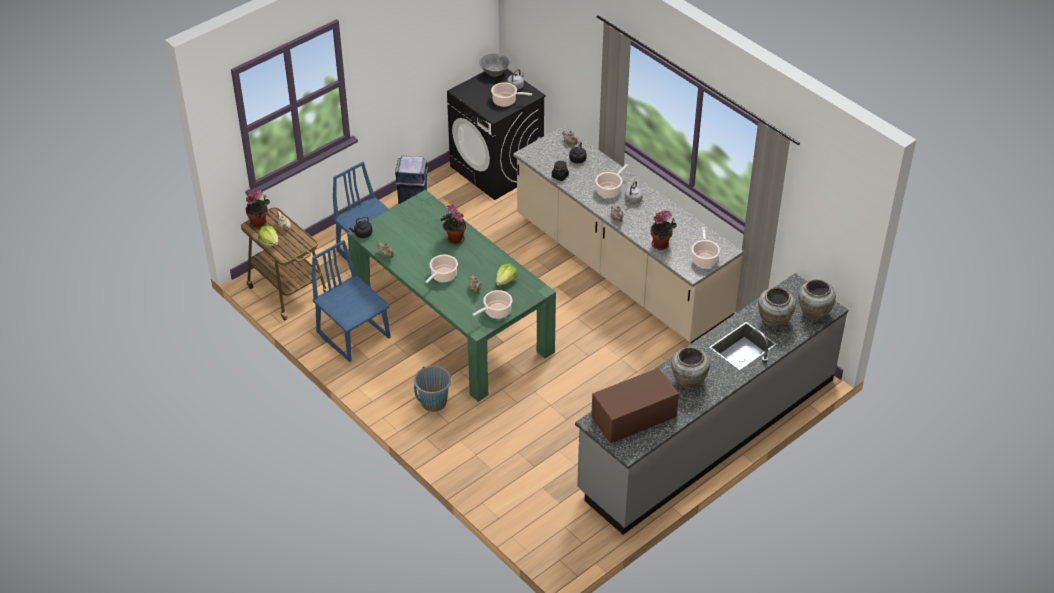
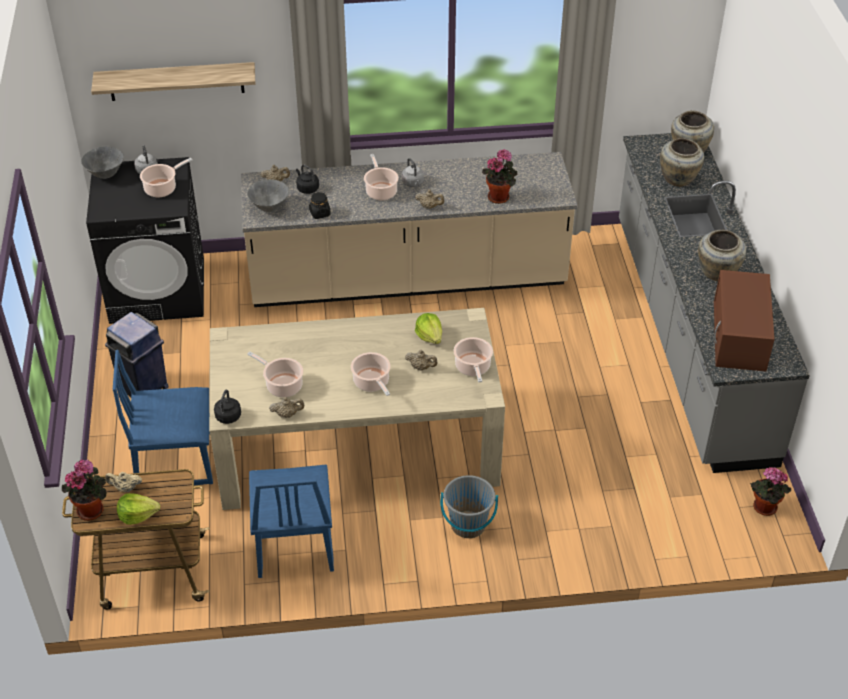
camera: 55 degrees left, 0 degrees up
(354, 335) = (293, 544): blue chair -> blue chair turned 90 degrees counterclockwise
(452, 322) = (357, 446): green dining table -> beige dining table
(454, 239) = (320, 344): potted plant -> potted plant (763, 508)
(543, 153) = (269, 207): none -> grey bowl
(549, 40) = (176, 81): none -> shelf
(704, 259) = (548, 180): cooking pot -> cooking pot (282, 385)

